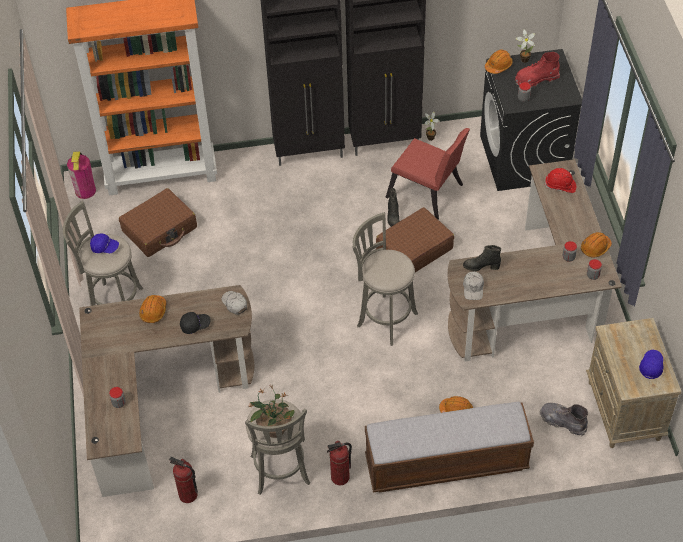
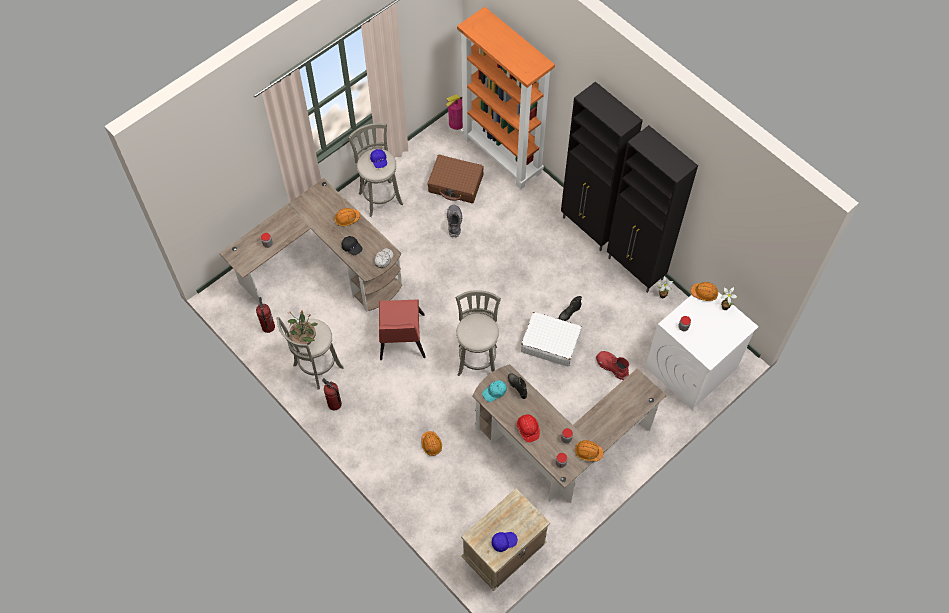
camera: 55 degrees right, 10 degrees up
(414, 249) = (550, 343): brown suitcase -> white suitcase
(428, 194) = (607, 323): red chair -> red chair (401, 340)
(446, 463) = (385, 461): bench -> none
(473, 288) = (494, 392): white cap -> turquoise cap
(524, 158) = (691, 368): black washing machine -> white washing machine
(536, 79) = (710, 325): red boot -> red boot (611, 366)
(560, 186) = (631, 399): red hard hat -> red hard hat (528, 429)
(563, 421) = (467, 517): grey boot -> grey boot (454, 222)

